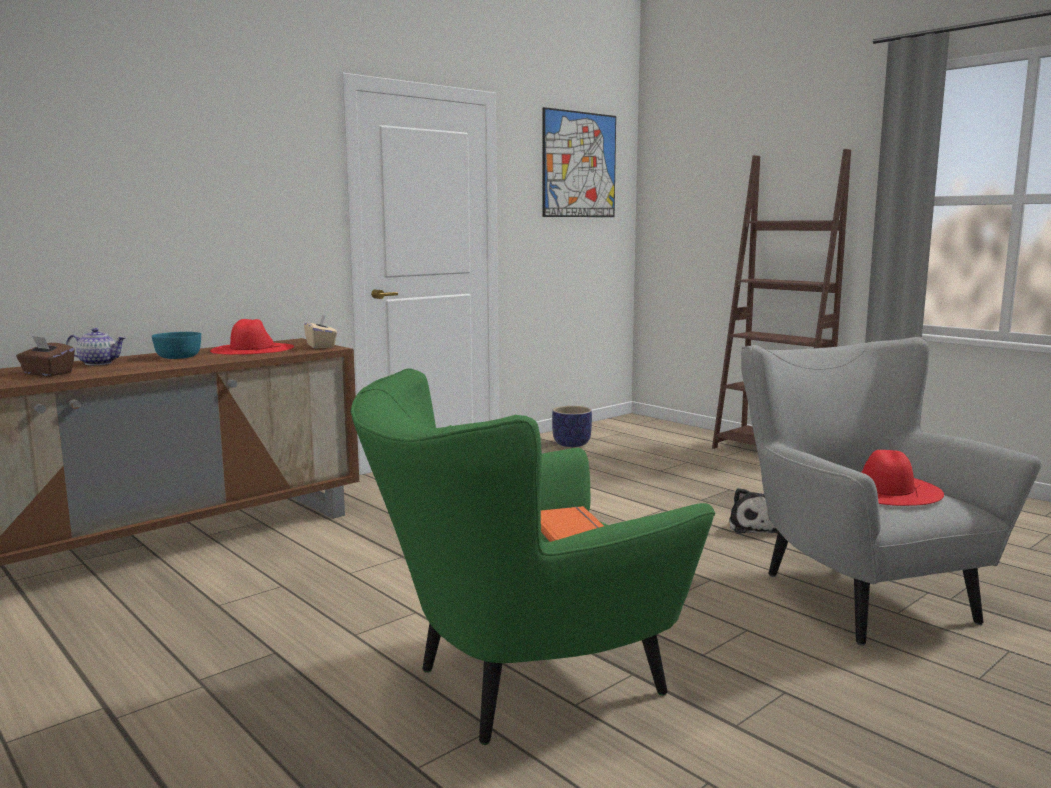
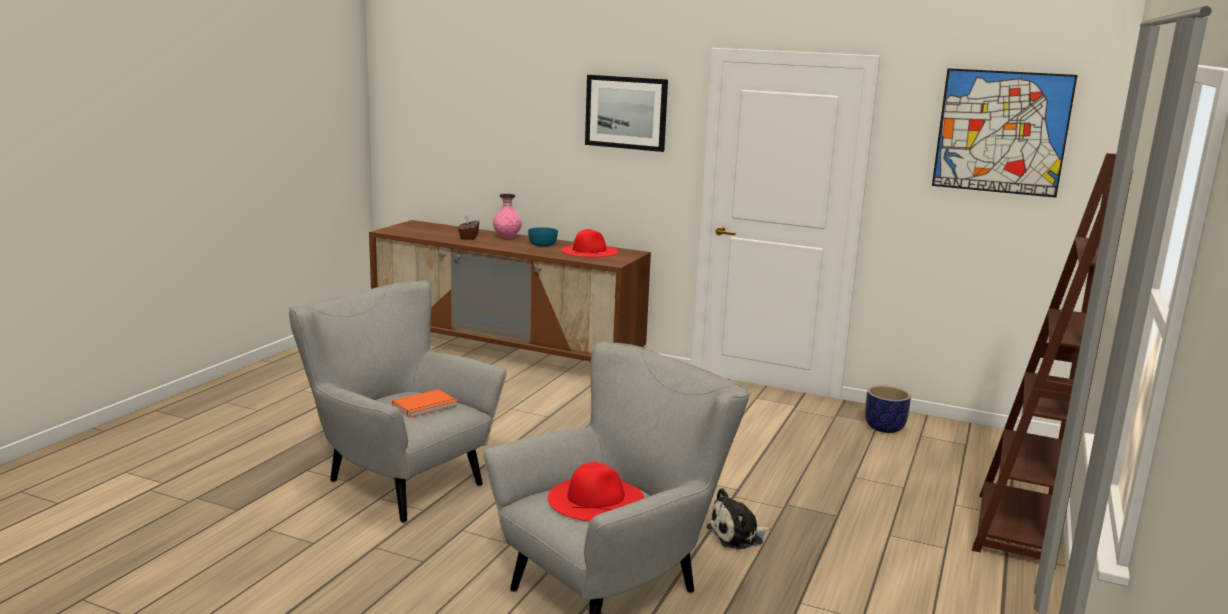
camera: 65 degrees right, 5 degrees up
(99, 363) = (507, 237): teapot -> pink vase
(243, 155) = (626, 112): none -> picture
(321, 346) = (619, 260): beige tissue box -> none
(521, 684) = (396, 480): green armchair -> grey armchair

